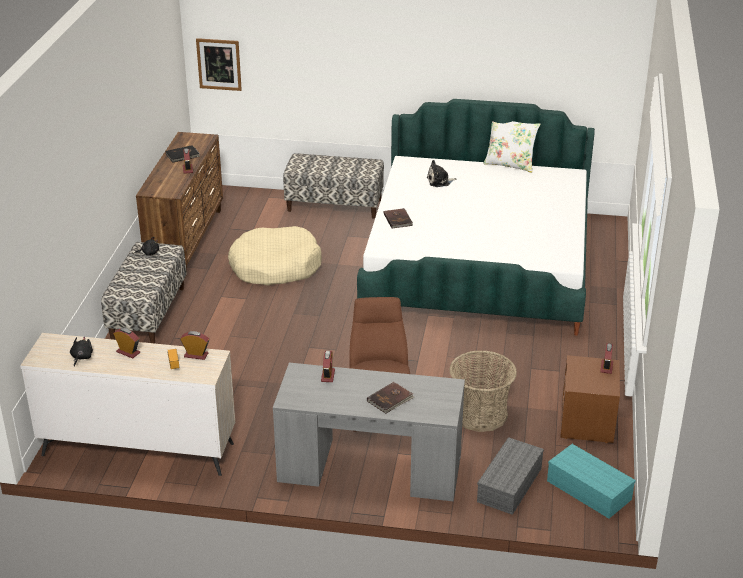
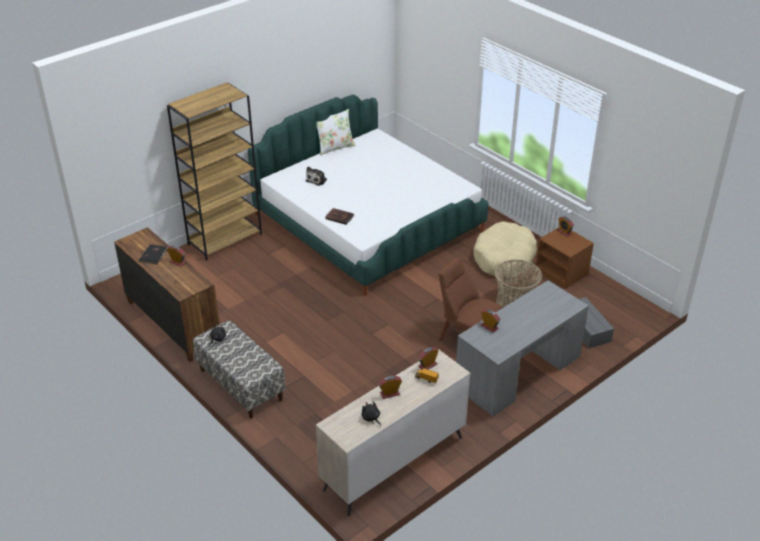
camera: 50 degrees left, 5 degrees up
(219, 64) = (108, 170): picture -> none
(275, 267) = (262, 301): beige dog bed -> beige dog bed (504, 258)
(334, 205) = (225, 239): bench -> brown bookcase
(390, 399) = (539, 315): brown book -> none
(587, 490) = (616, 305): turquoise storage box -> none

